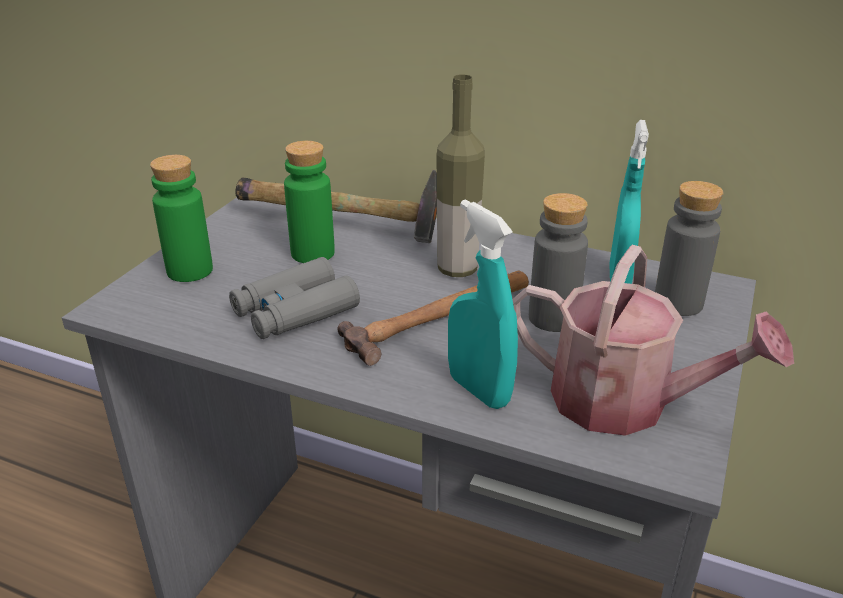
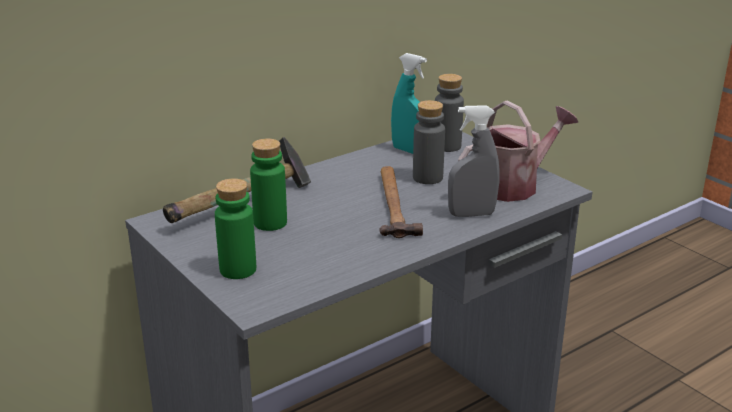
camera: 60 degrees left, 5 degrees down
(294, 311) = (338, 244): grey binoculars -> none
(457, 269) = (348, 186): bottle -> none
(479, 390) = (471, 214): turquoise spray bottle -> grey spray bottle

